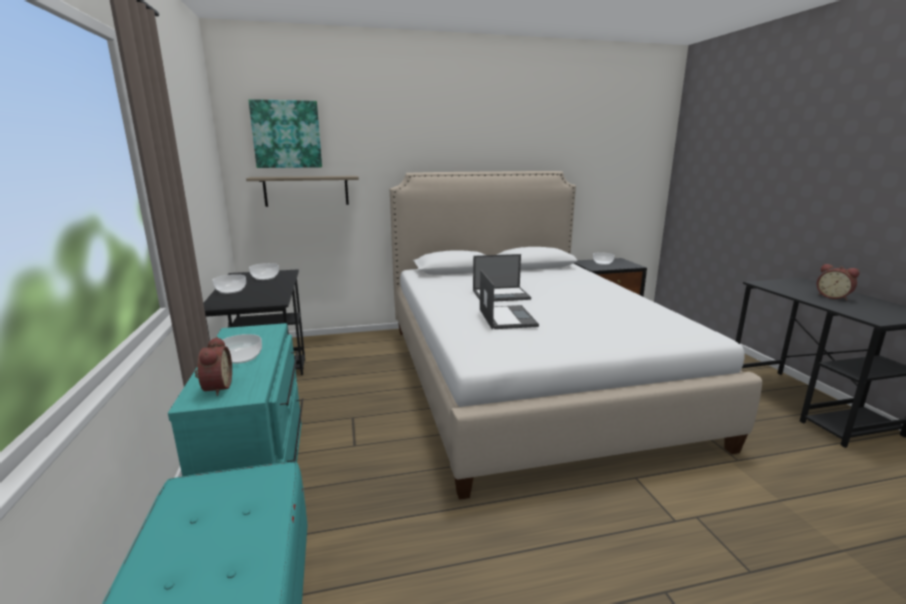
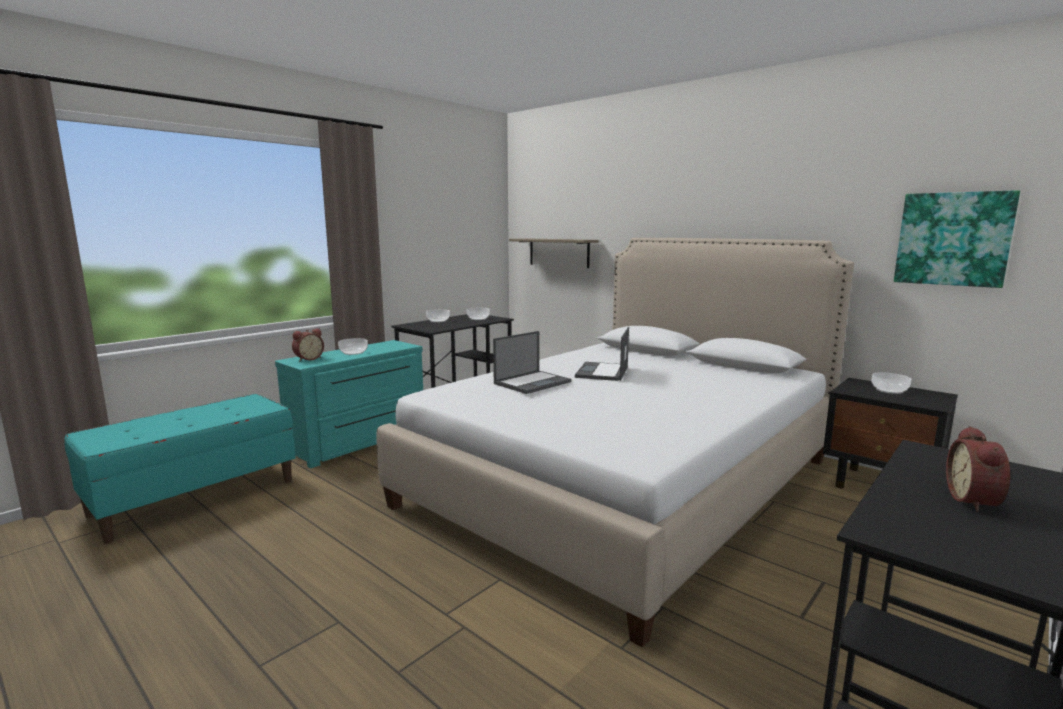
camera: 55 degrees right, 5 degrees down
(286, 134) = (549, 201): picture -> picture (953, 239)
(501, 295) = (602, 372): laptop -> laptop turned 60 degrees clockwise

